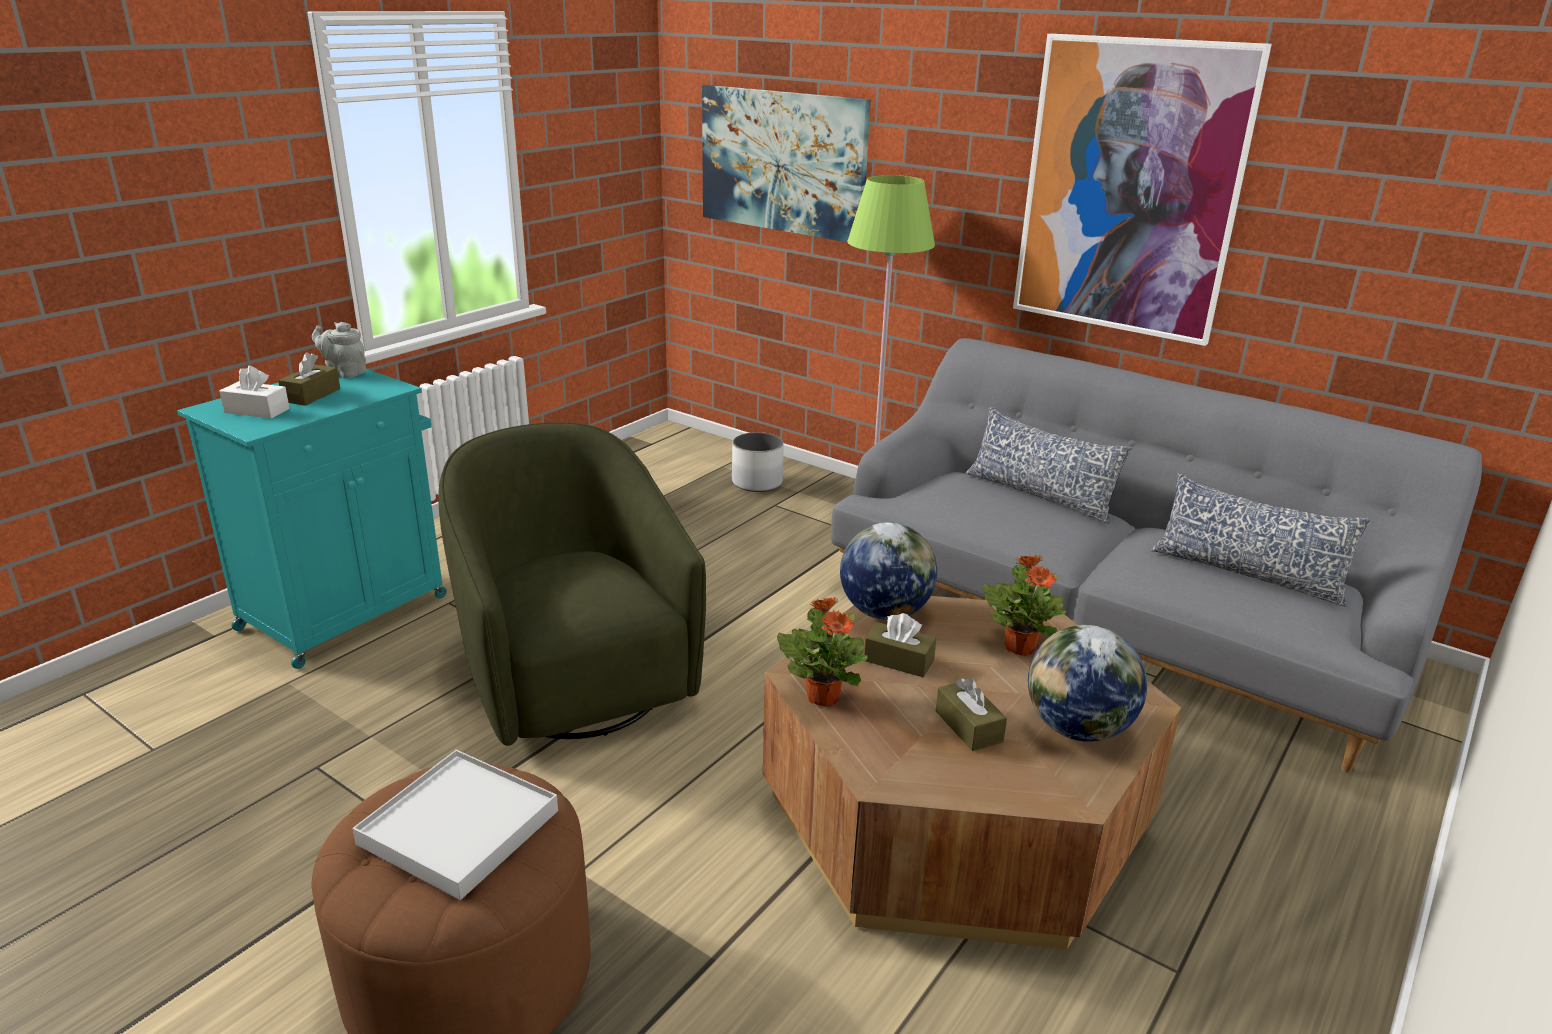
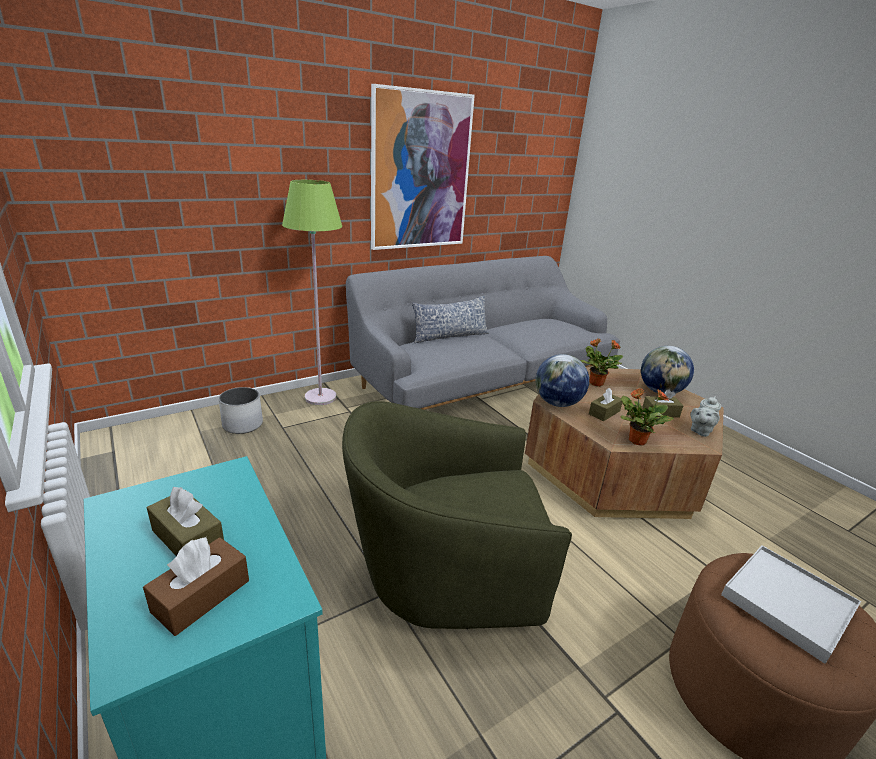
camera: 70 degrees left, 0 degrees up
(257, 411) = (201, 596): white tissue box -> brown tissue box
(344, 373) = (126, 505): grey teapot -> grey teapot (700, 431)
(783, 162) = (173, 182): picture -> none
(1247, 572) = (544, 326): pillow -> none

